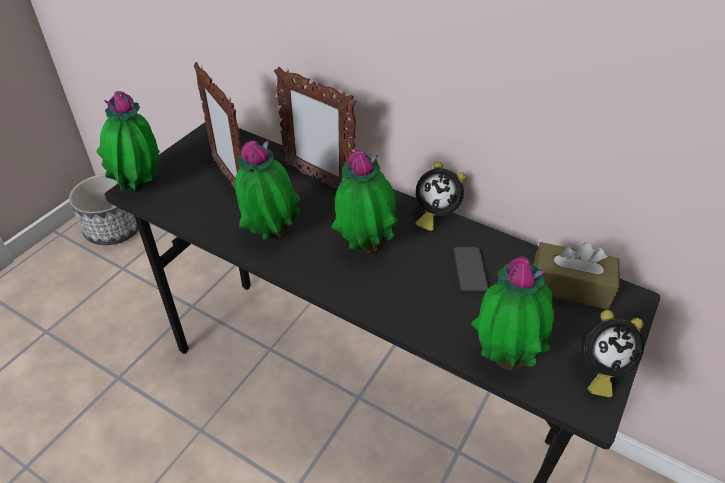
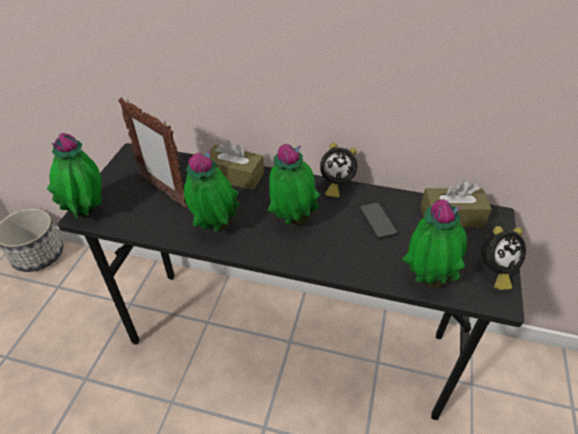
camera: 15 degrees left, 0 degrees up
(318, 179) = (234, 176): picture frame -> brown tissue box

